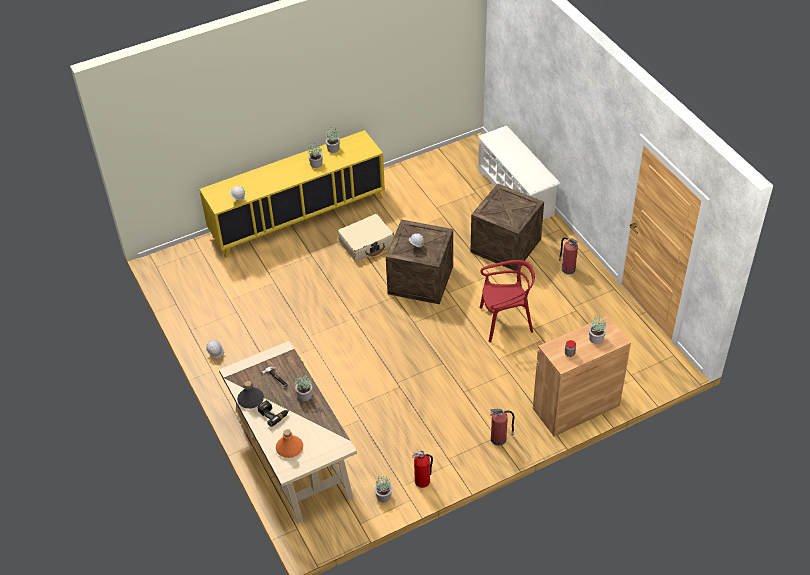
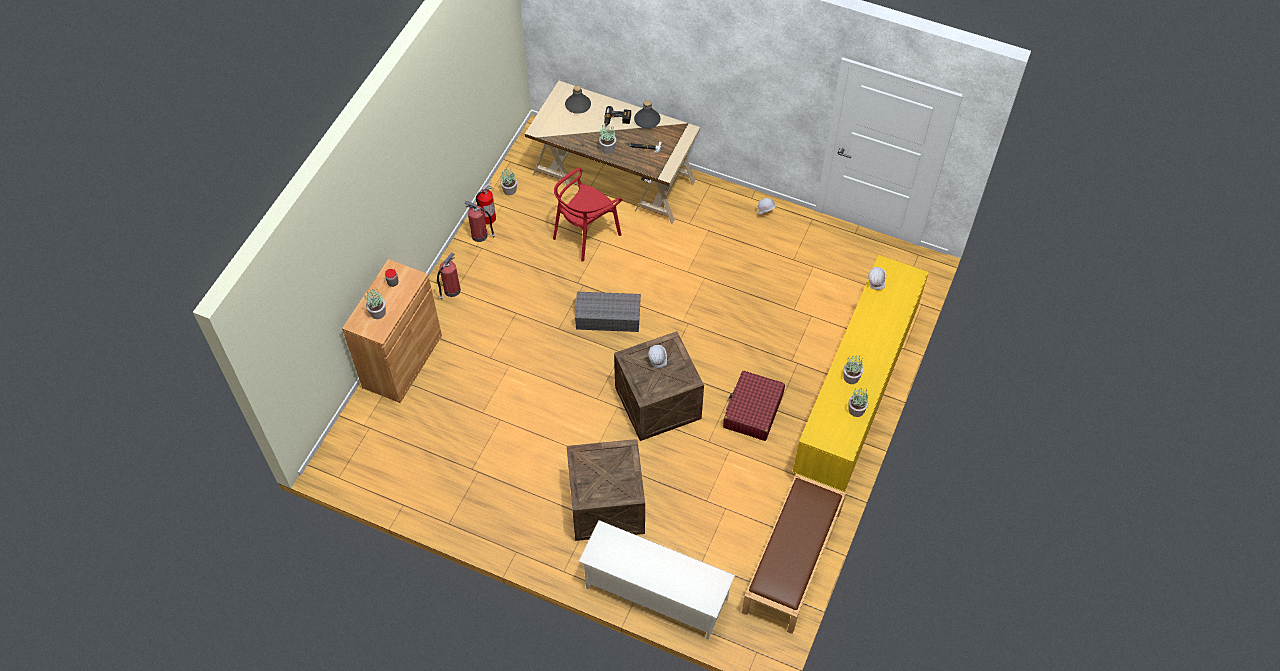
camera: 140 degrees right, 10 degrees up
(289, 448) = (578, 105): orange bottle -> grey bottle
(366, 243) = (752, 411): beige suitcase -> red suitcase
(400, 350) = (609, 317): none -> grey storage box
(426, 167) = (792, 562): none -> brown bench
(505, 321) = (534, 409): red chair -> red chair (586, 234)
(567, 268) = (517, 518): fire extinguisher -> fire extinguisher (480, 235)

